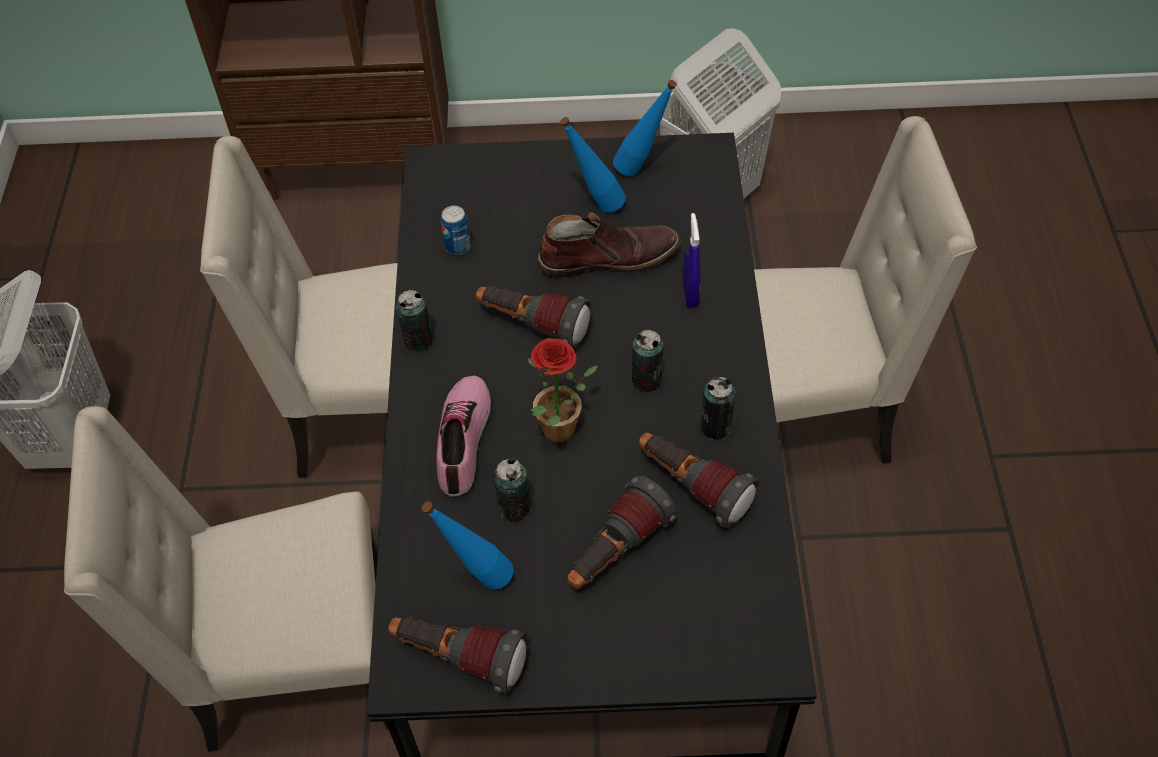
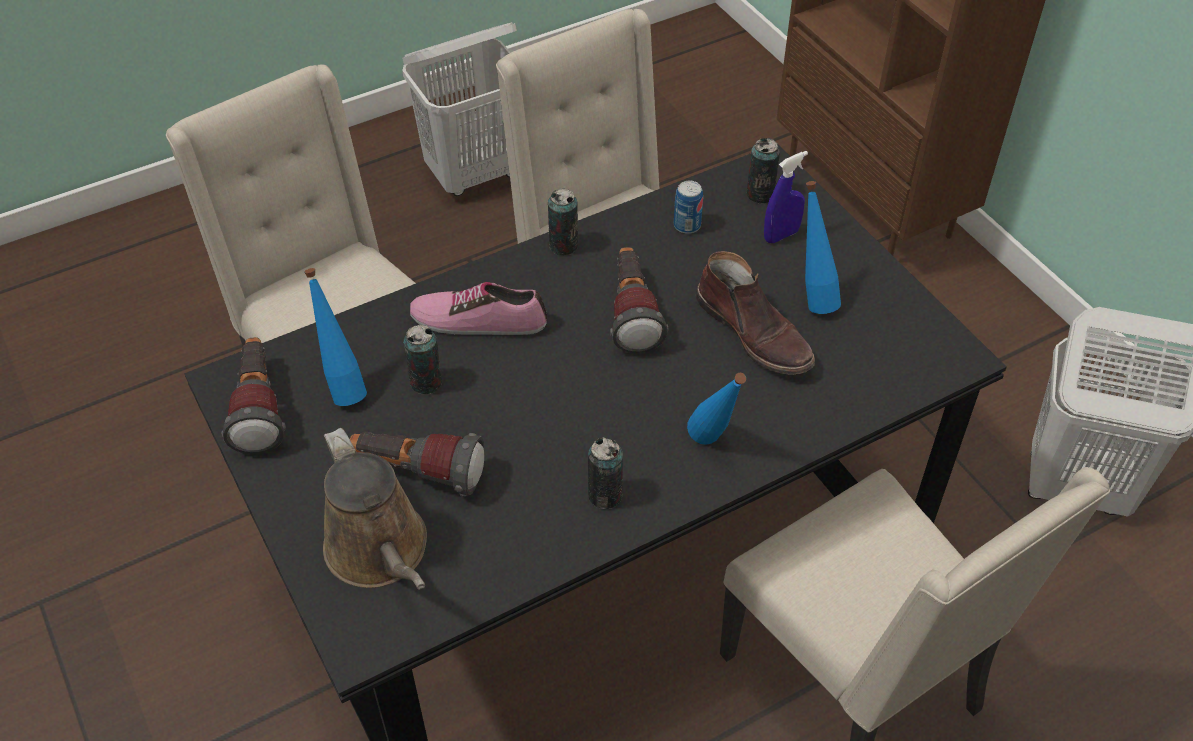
camera: 60 degrees right, 5 degrees down
(464, 439) = (478, 319): shoe -> shoe turned 150 degrees counterclockwise
(561, 435) = (523, 383): potted plant -> none
(642, 169) = (889, 314): blue bottle -> blue bottle (713, 447)
(646, 380) = (626, 420): can -> can (760, 194)
(687, 612) = (380, 552): none -> brown watering can
(690, 294) = (756, 413): blue spray bottle -> blue spray bottle (781, 235)
(692, 487) = (522, 503): flashlight -> none

